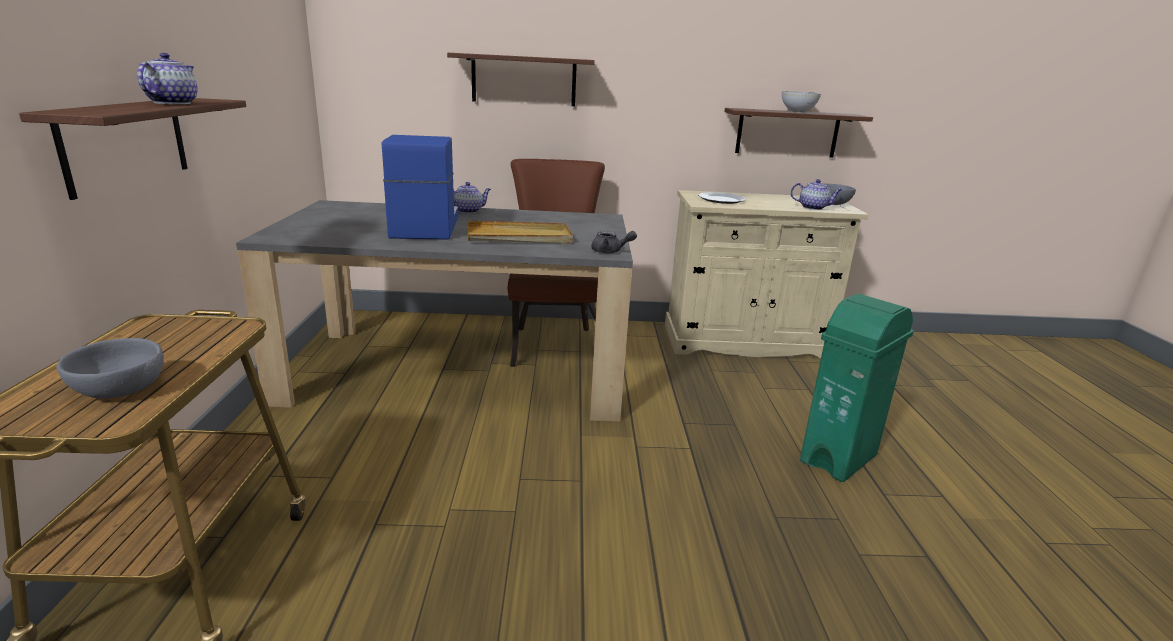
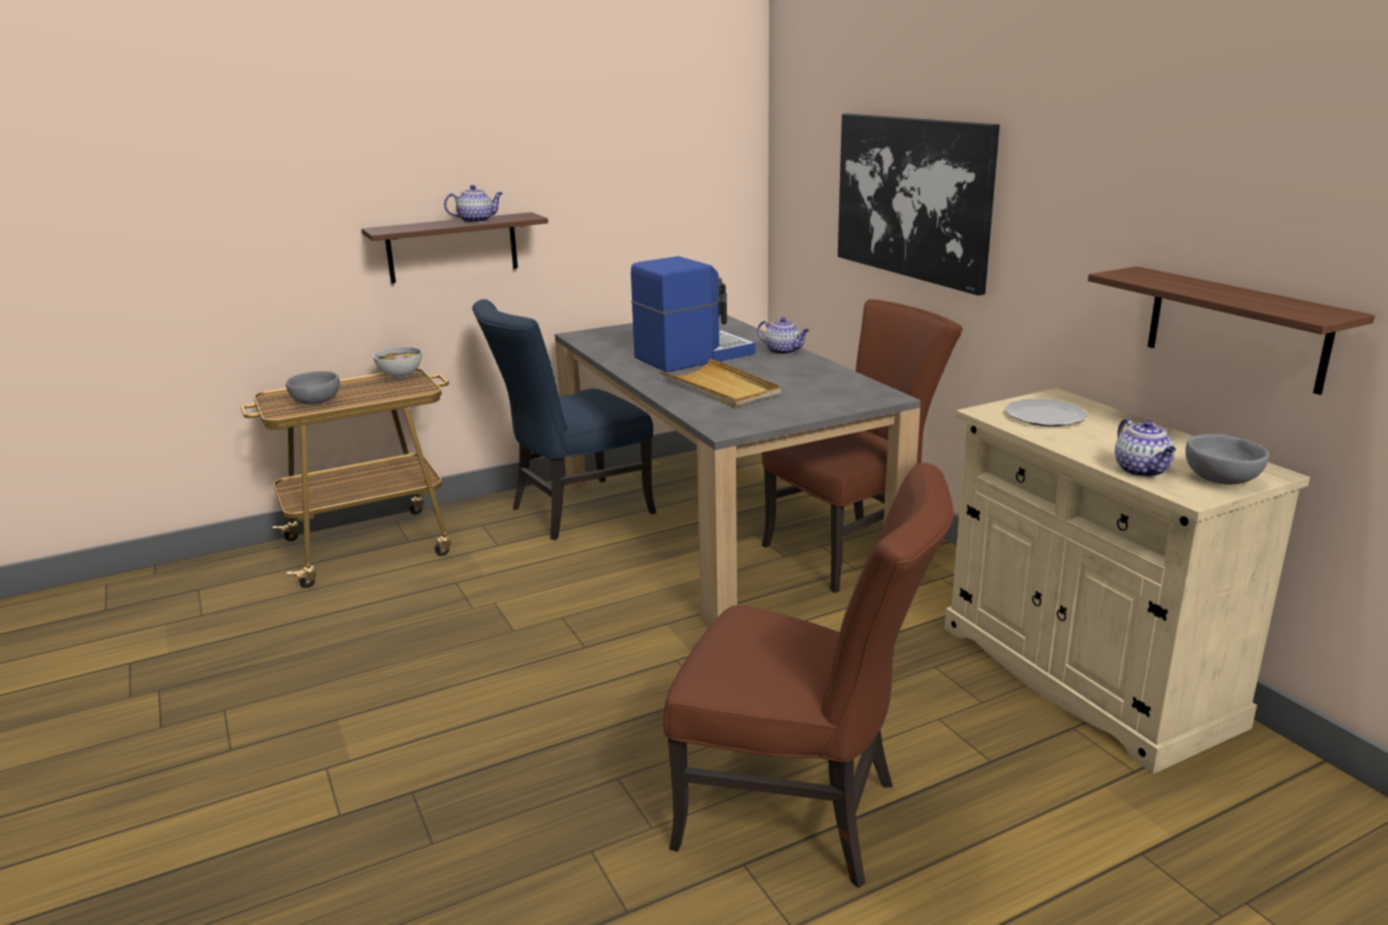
camera: 65 degrees right, 0 degrees up
(329, 419) = (573, 511): none -> blue chair
(524, 80) = (912, 198): shelf -> picture
(610, 251) = (732, 427): grey teapot -> none
(797, 112) = (1212, 292): bowl -> bowl (400, 376)
(839, 458) = (801, 814): green trash can -> brown chair

